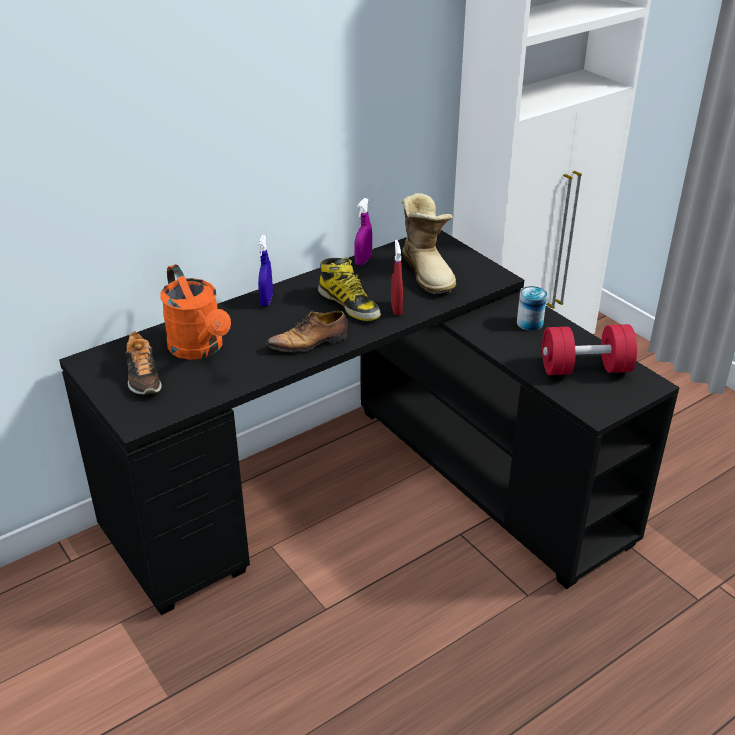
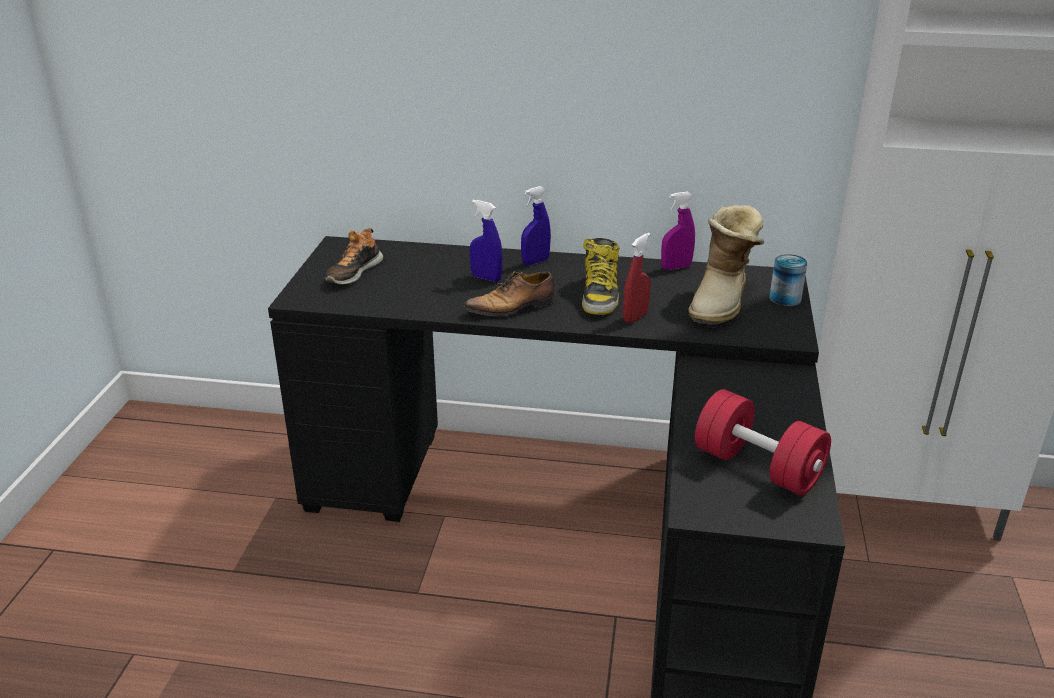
camera: 45 degrees right, 5 degrees down
(200, 349) = (424, 272): orange watering can -> none
(253, 330) = (486, 278): none -> blue spray bottle
(310, 343) = (512, 307): shoe -> shoe turned 45 degrees counterclockwise
(529, 323) = (770, 398): can -> can (785, 298)

